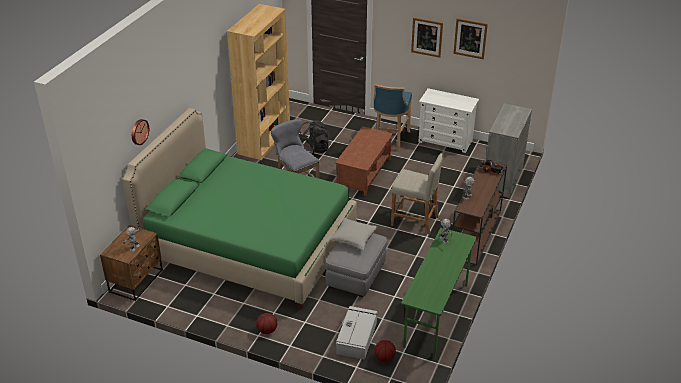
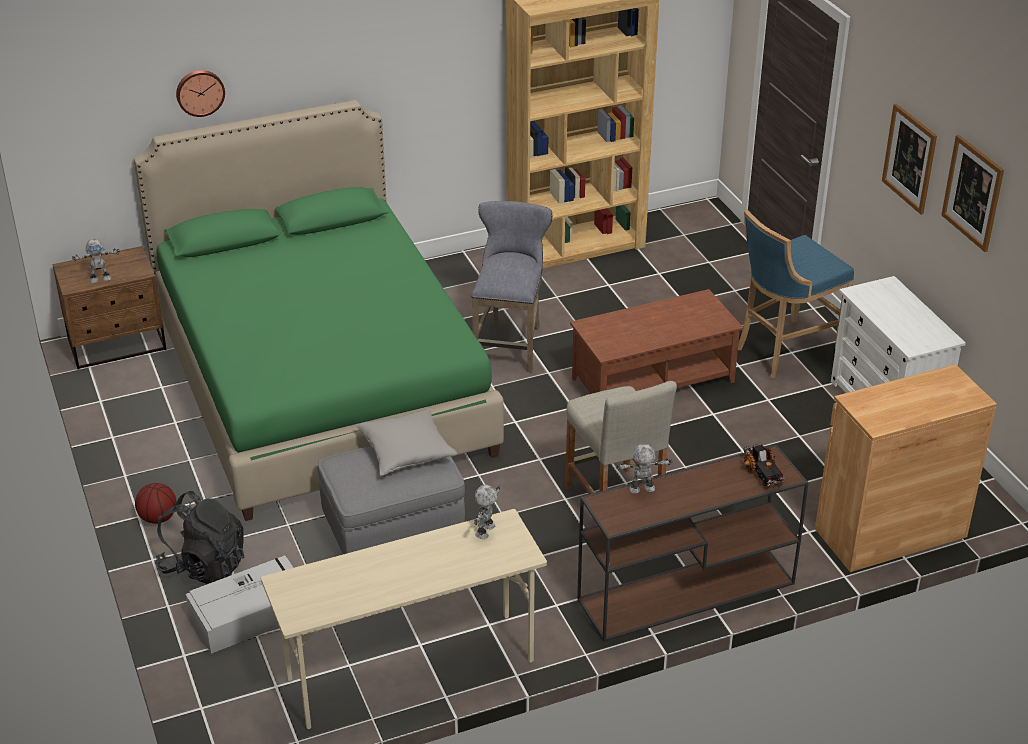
camera: 45 degrees right, 0 degrees up
(313, 150) = (628, 300): black backpack -> black backpack (204, 565)
(384, 358) = (237, 673): basketball -> none
(436, 316) = (410, 671): green desk -> beige desk
(502, 179) = (890, 533): grey cabinet -> brown cabinet

